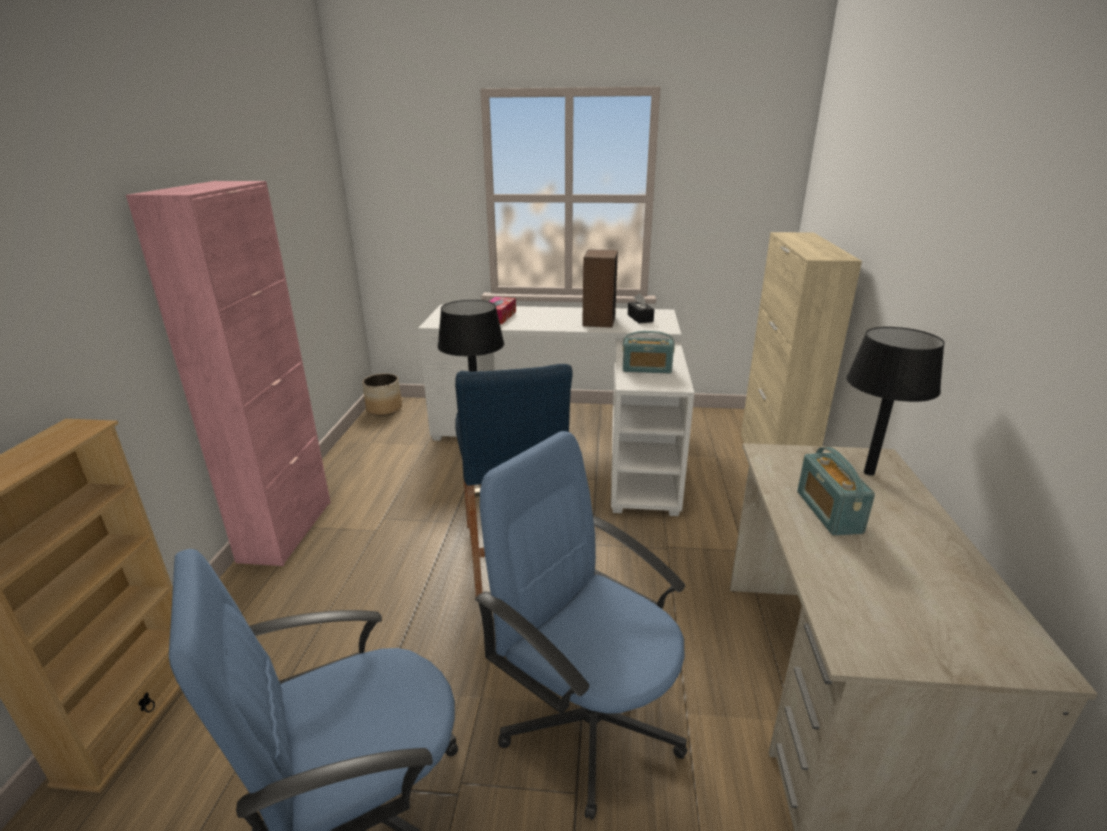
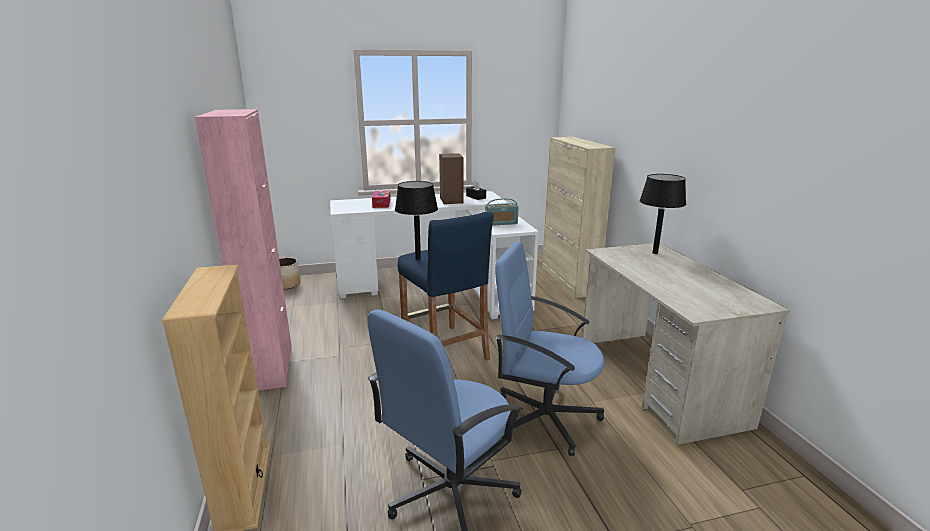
camera: 20 degrees left, 5 degrees down
(828, 512) = (648, 270): radio -> none

